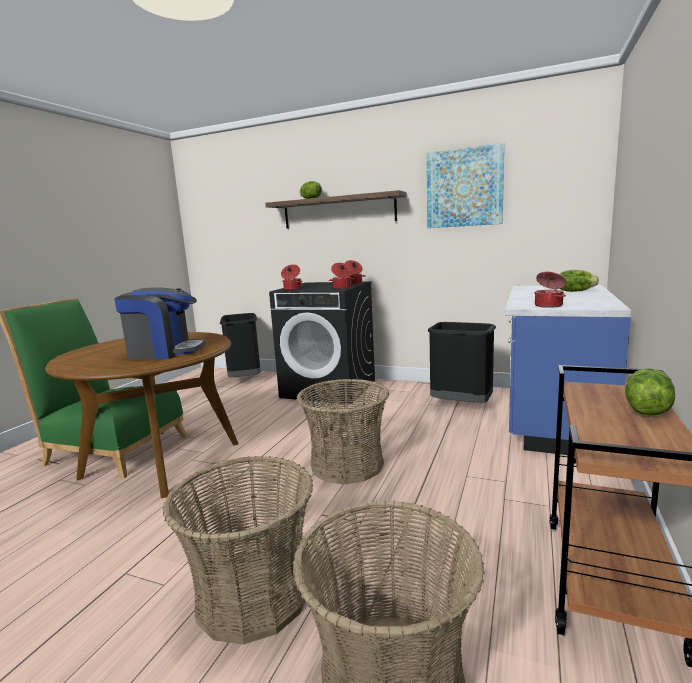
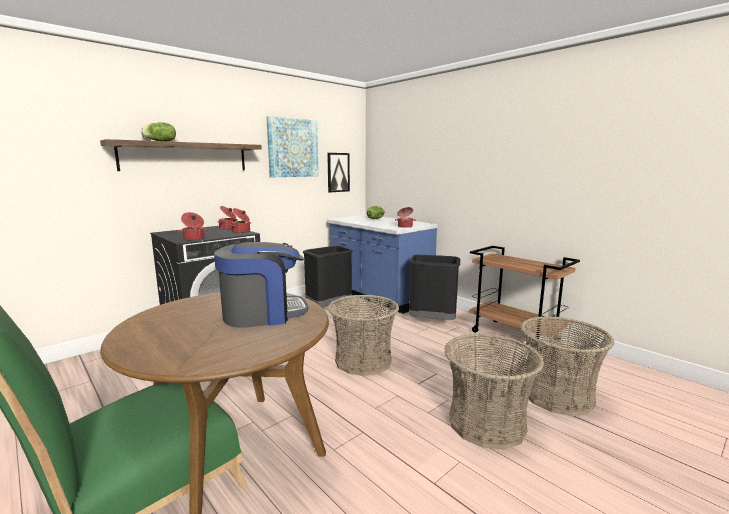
camera: 65 degrees left, 0 degrees up
(164, 352) = (263, 314): coffee machine -> coffee machine turned 45 degrees clockwise
(245, 379) = (85, 368): black trash can -> black trash can (432, 322)
(545, 216) = (338, 172): none -> picture
(646, 410) = (516, 259): lettuce -> none

